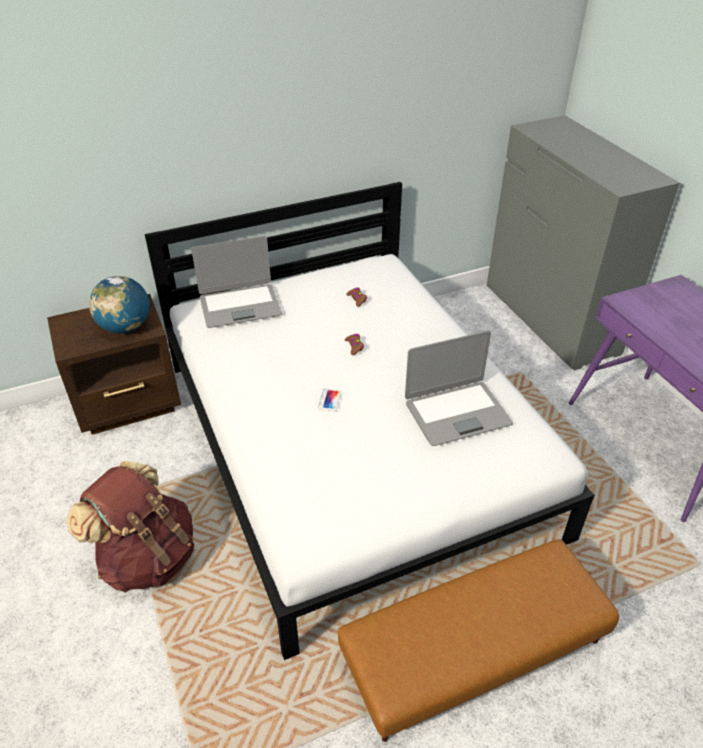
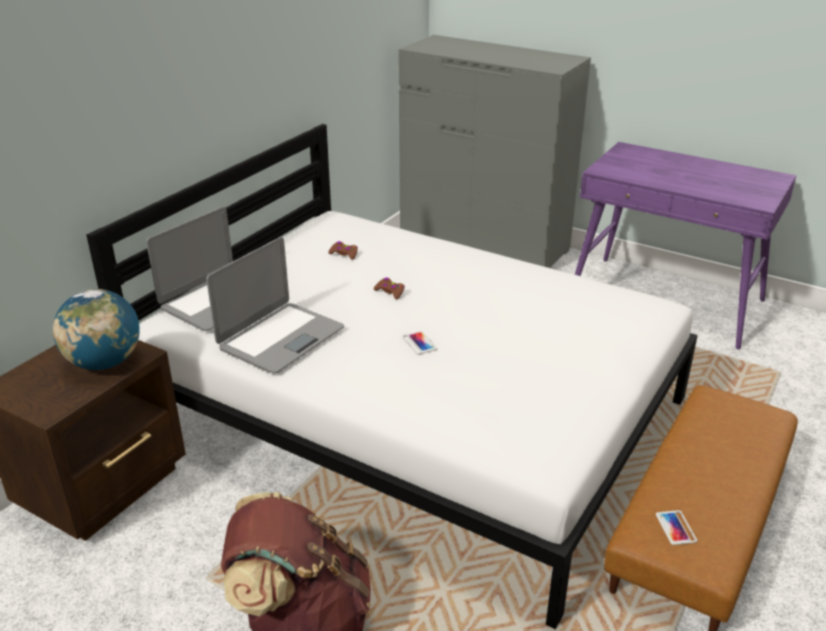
camera: 35 degrees left, 10 degrees down
(396, 645) = (676, 528): none -> phone
(457, 413) = (547, 307): laptop -> laptop (280, 338)

